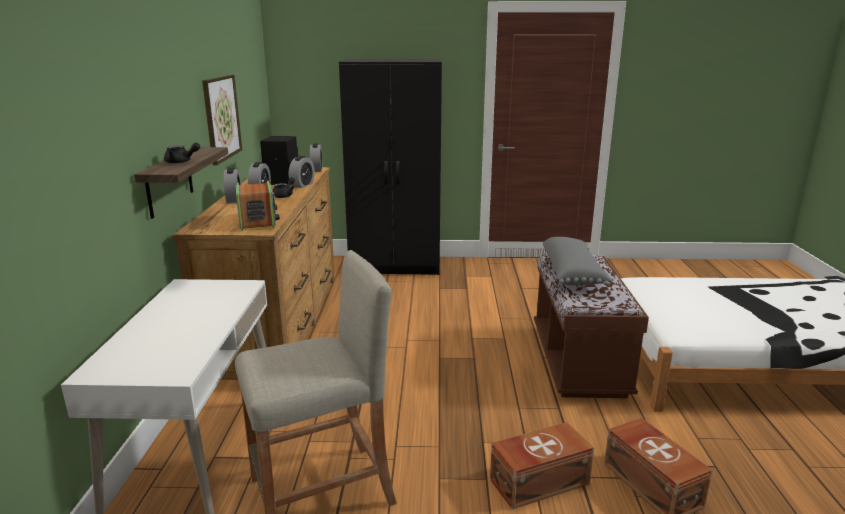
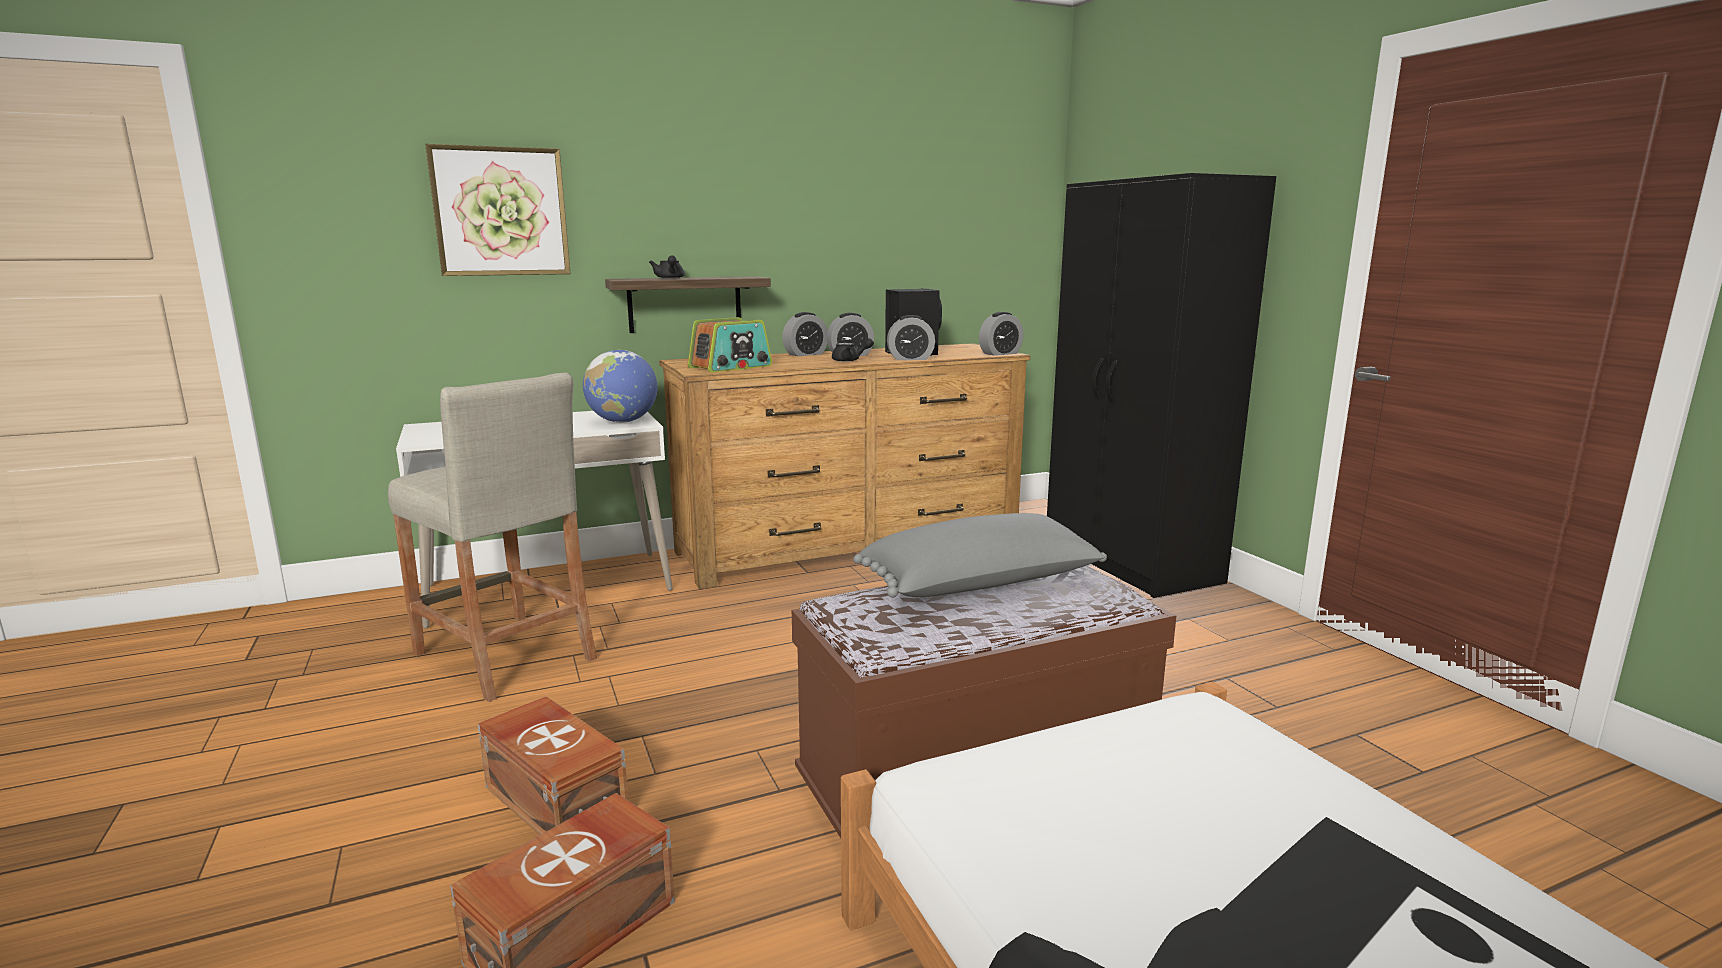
camera: 65 degrees right, 5 degrees down
(221, 118) = (858, 255): picture -> picture (501, 212)
(227, 290) = (623, 422): none -> globe

